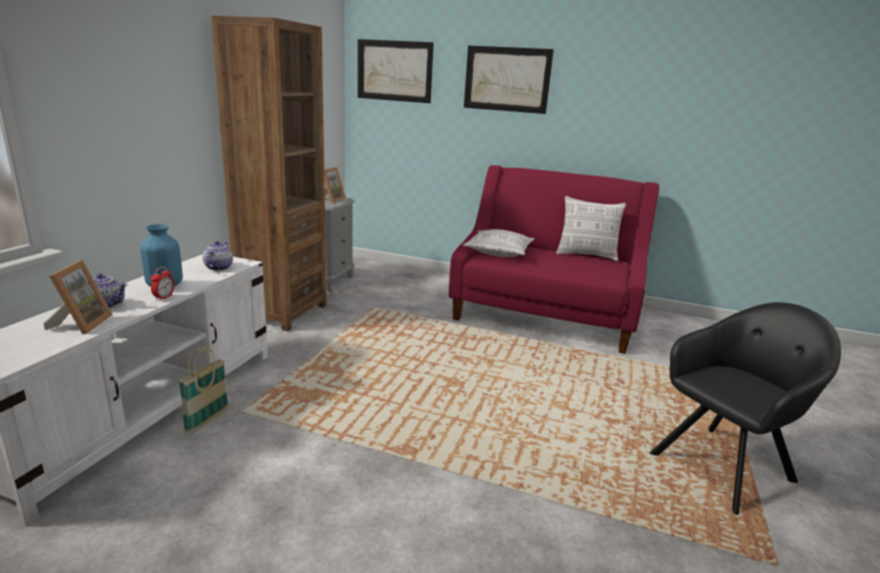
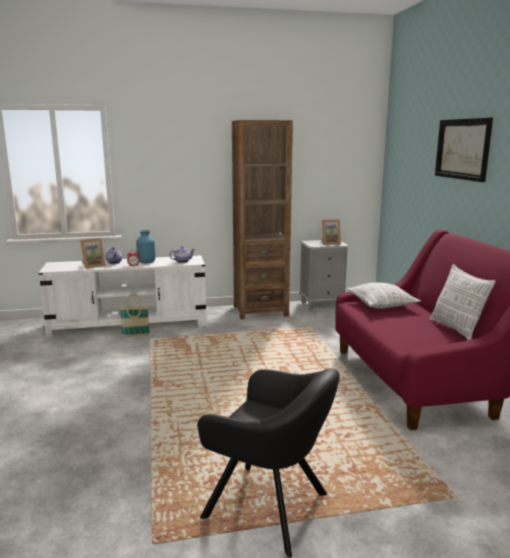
camera: 60 degrees right, 5 degrees down
(394, 71) = (405, 145): picture -> none

